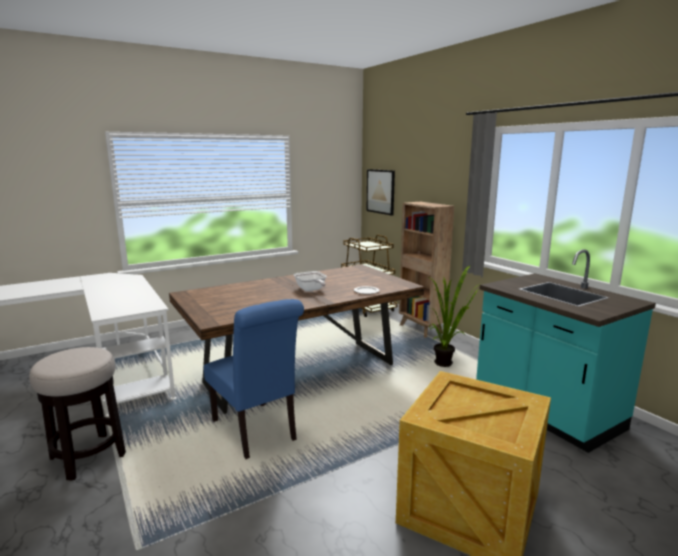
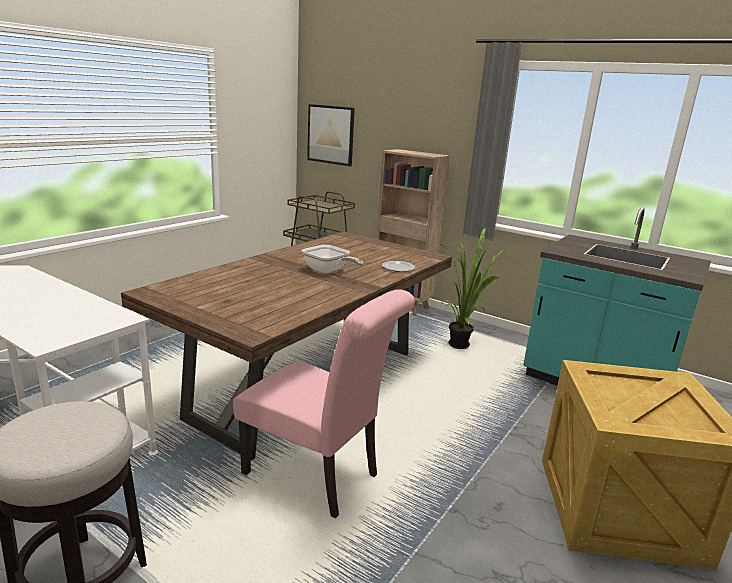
camera: 25 degrees left, 5 degrees up
(257, 432) = (318, 476): blue chair -> pink chair

